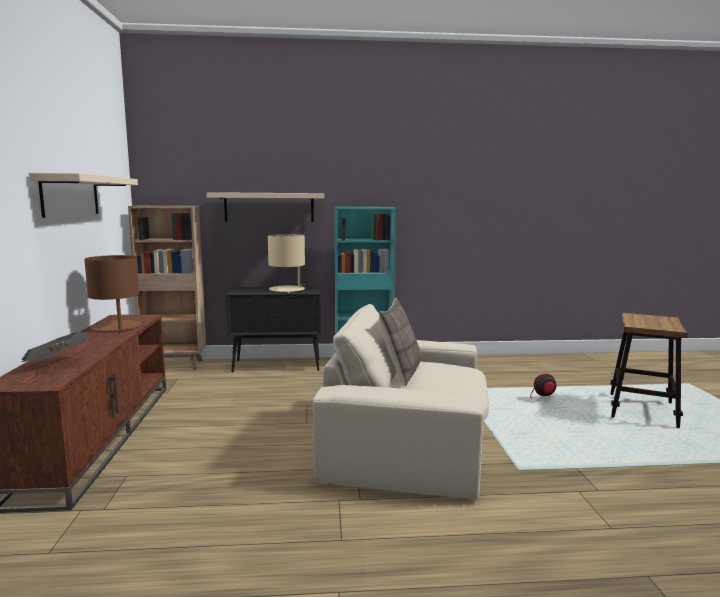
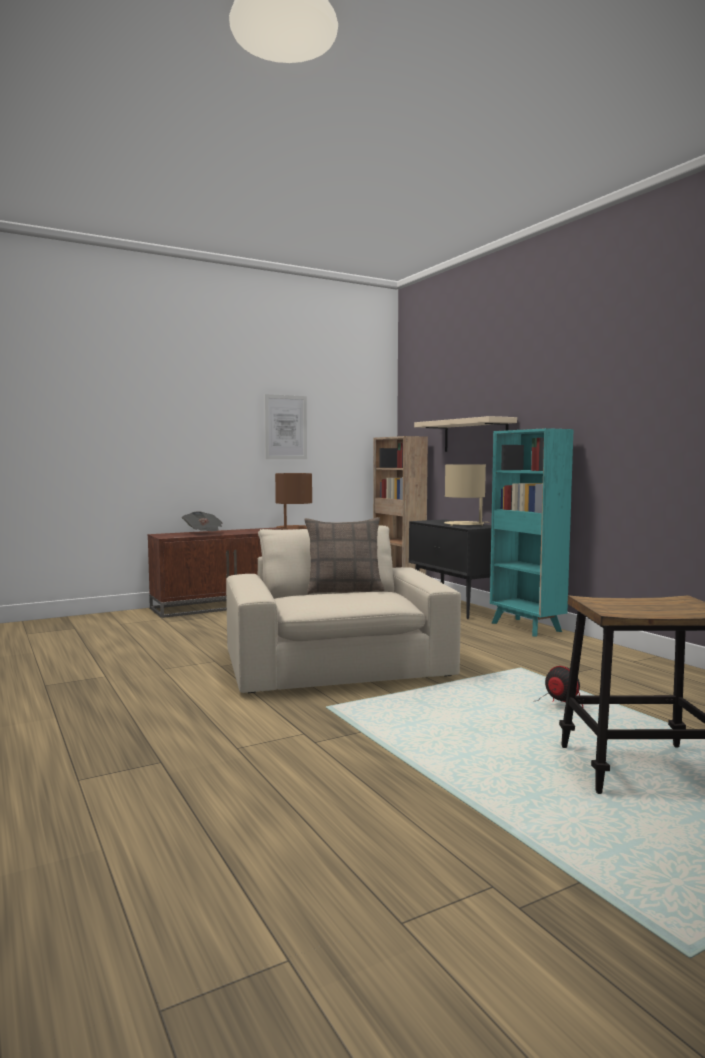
camera: 65 degrees right, 5 degrees down
(70, 196) = (285, 427): beige shelf -> picture

